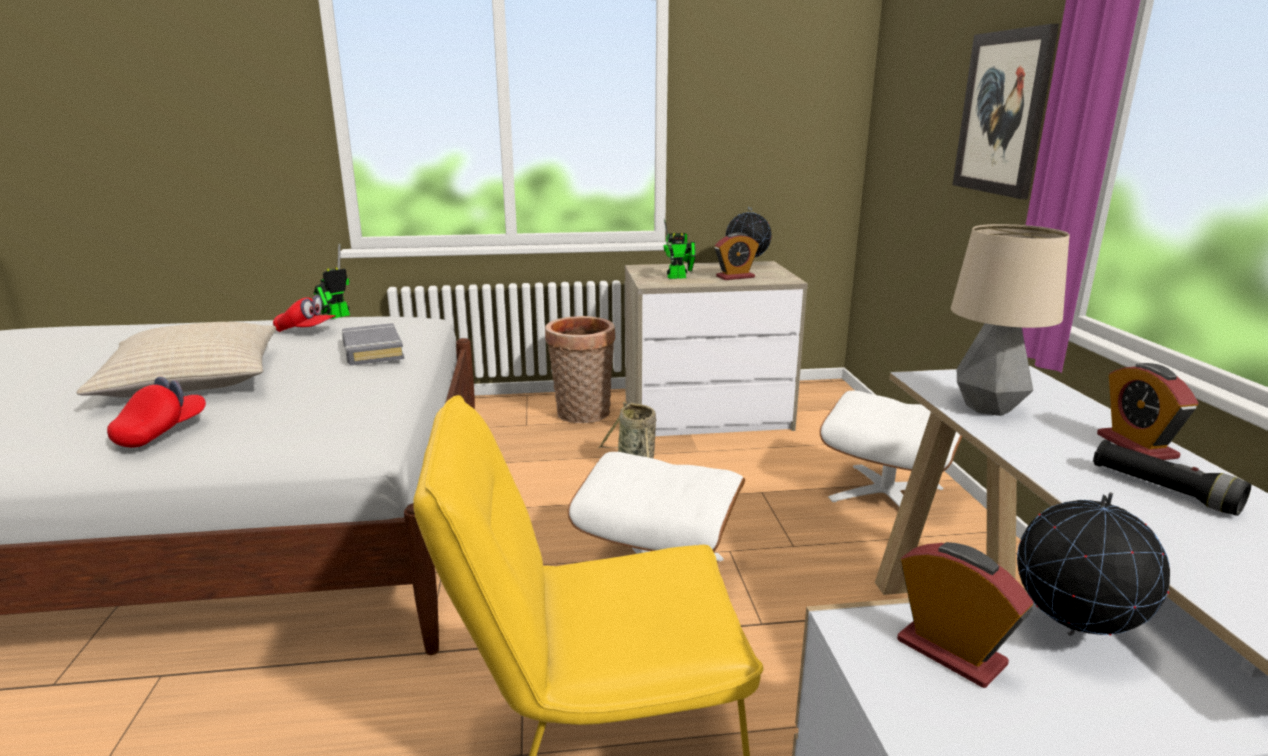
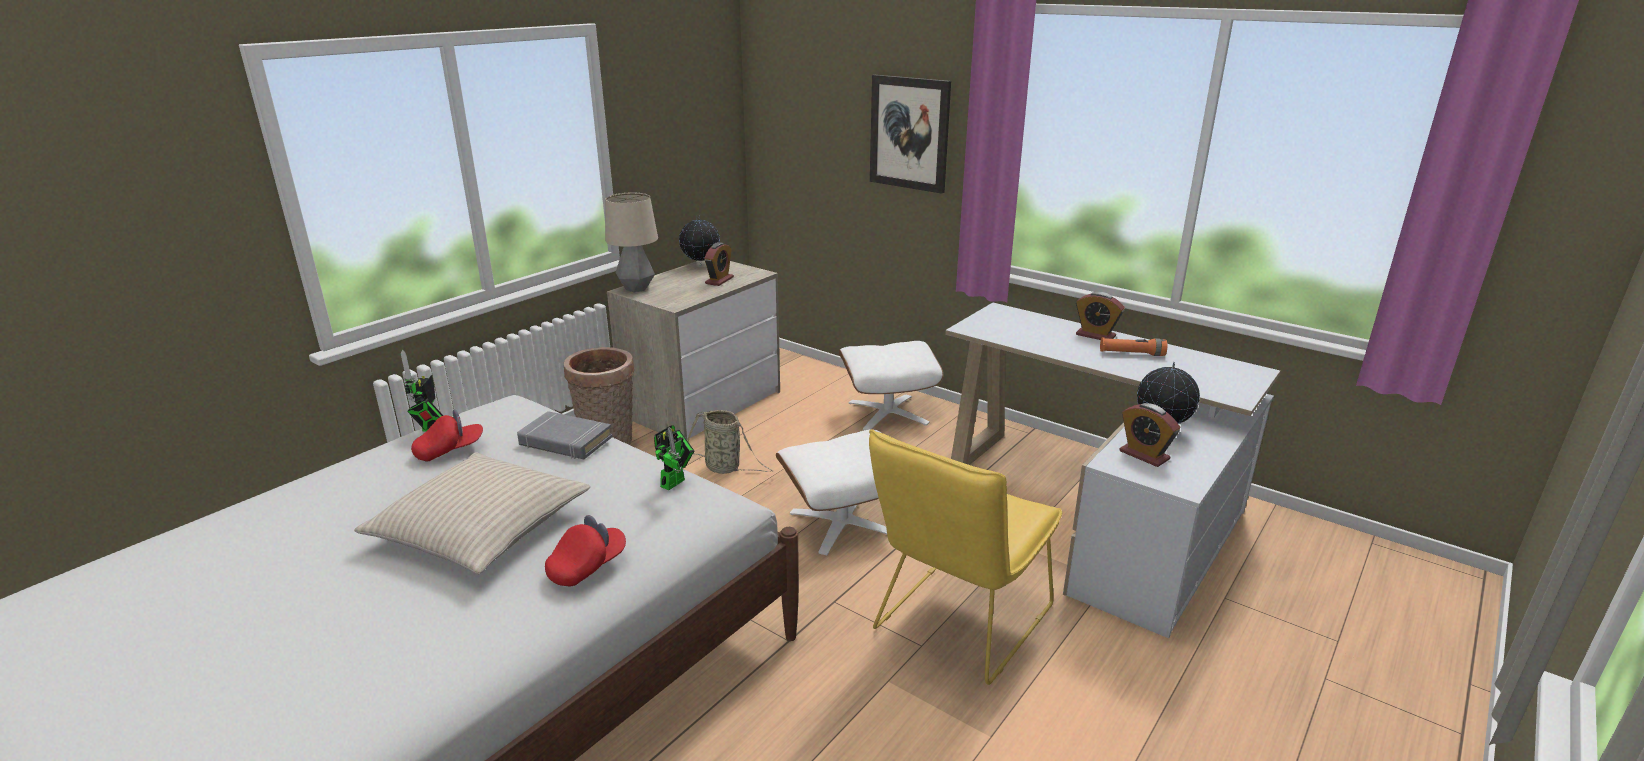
camera: 45 degrees left, 5 degrees up
(161, 432) = (587, 566): red cap -> red cap turned 60 degrees clockwise
(680, 277) = (681, 292): toy robot -> toy robot (675, 481)
(950, 652) = (1144, 455): alarm clock -> alarm clock turned 135 degrees counterclockwise
(987, 407) = (1019, 336): table lamp -> table lamp (636, 288)
(1163, 490) = (1131, 354): black flashlight -> orange flashlight

